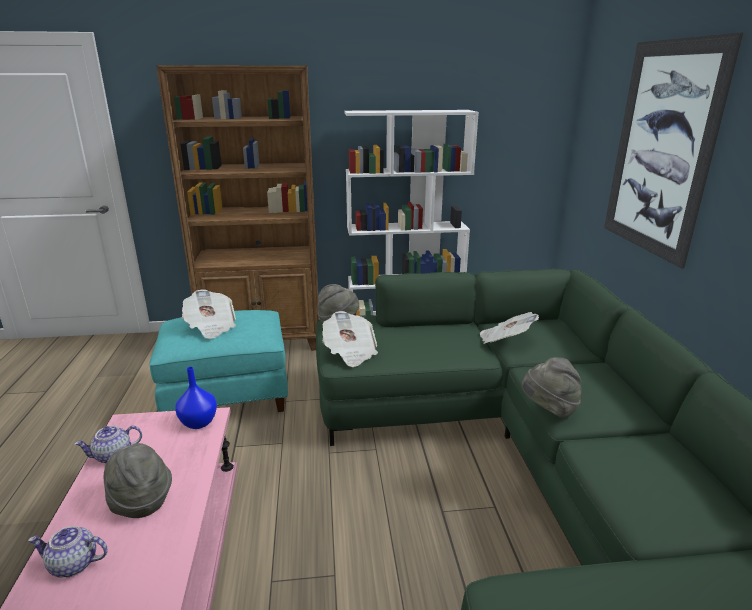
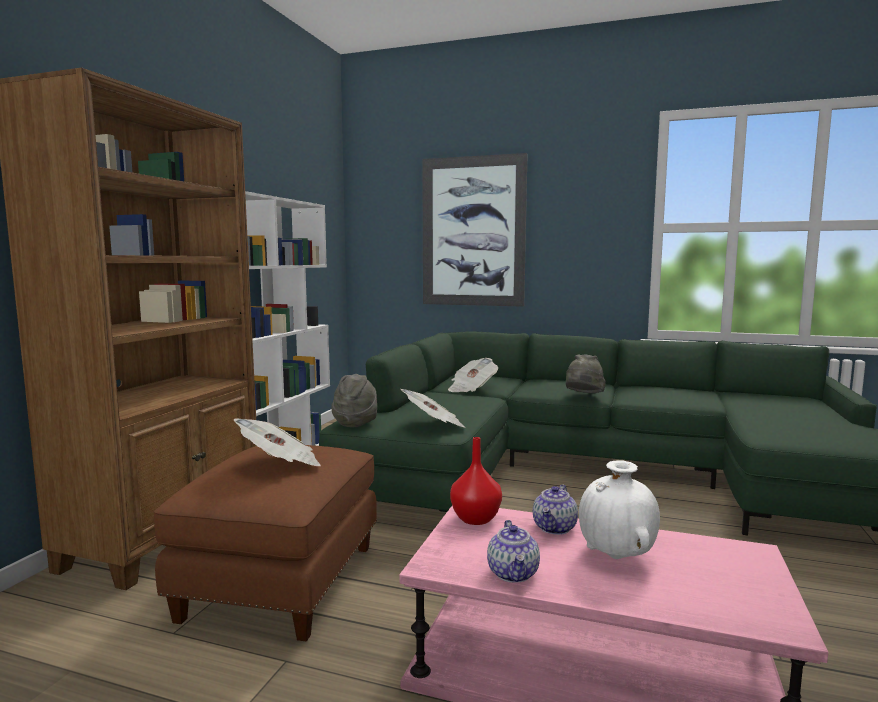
camera: 65 degrees left, 15 degrees down
(73, 564) = (720, 598): teapot -> teapot (555, 528)
(141, 500) = (617, 557): grey hat -> white vase
(199, 422) = (475, 518): blue vase -> red vase
(228, 395) = (280, 580): turquoise ottoman -> brown ottoman

